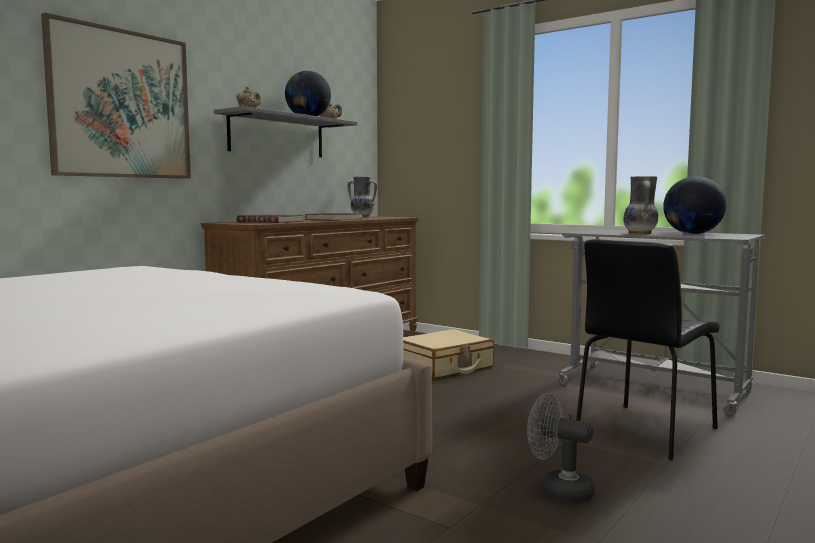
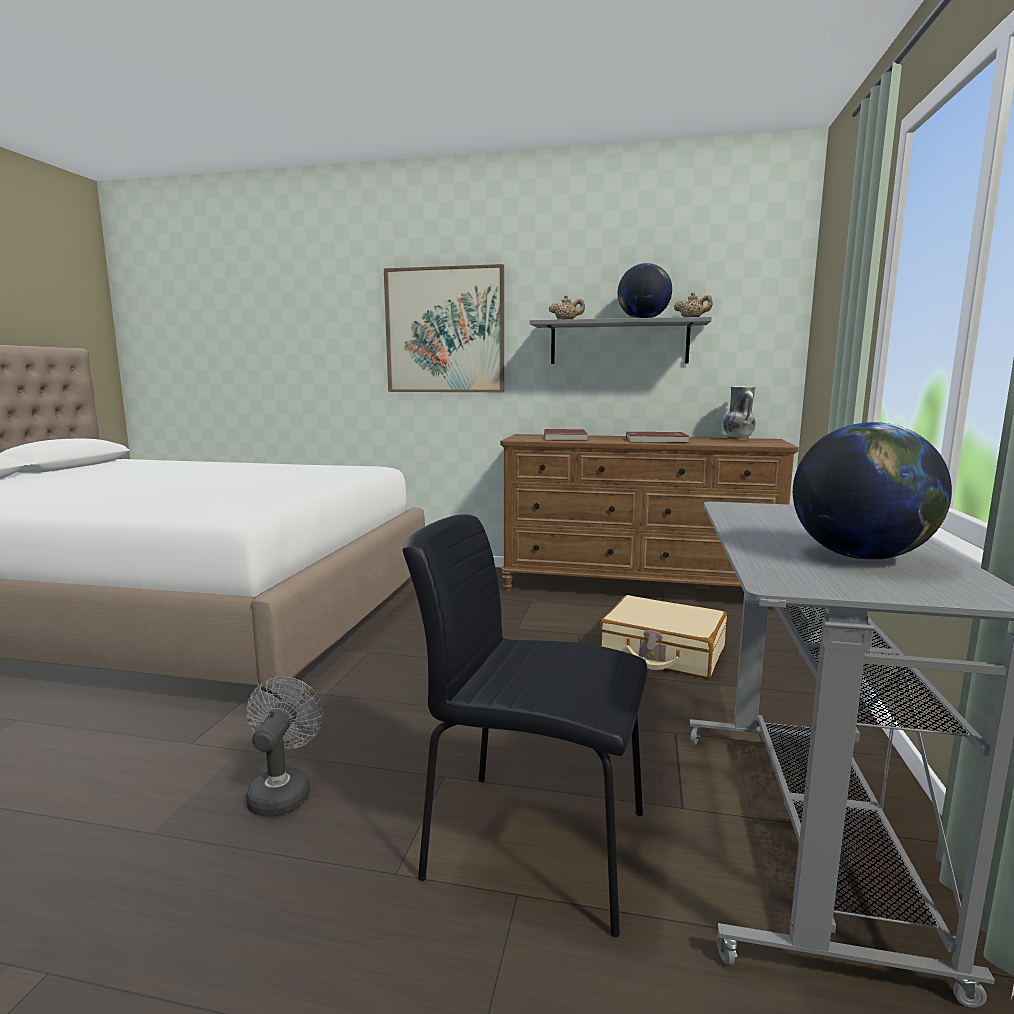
camera: 65 degrees right, 5 degrees up
(640, 234) = (759, 530): vase -> none

